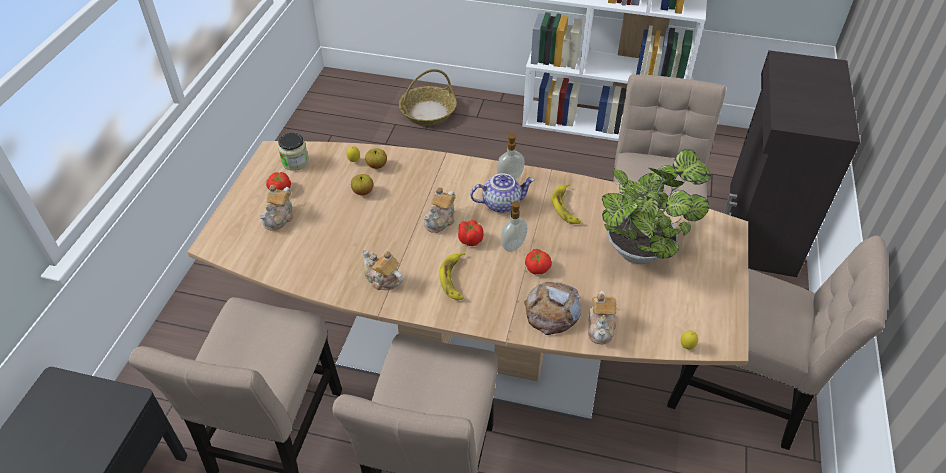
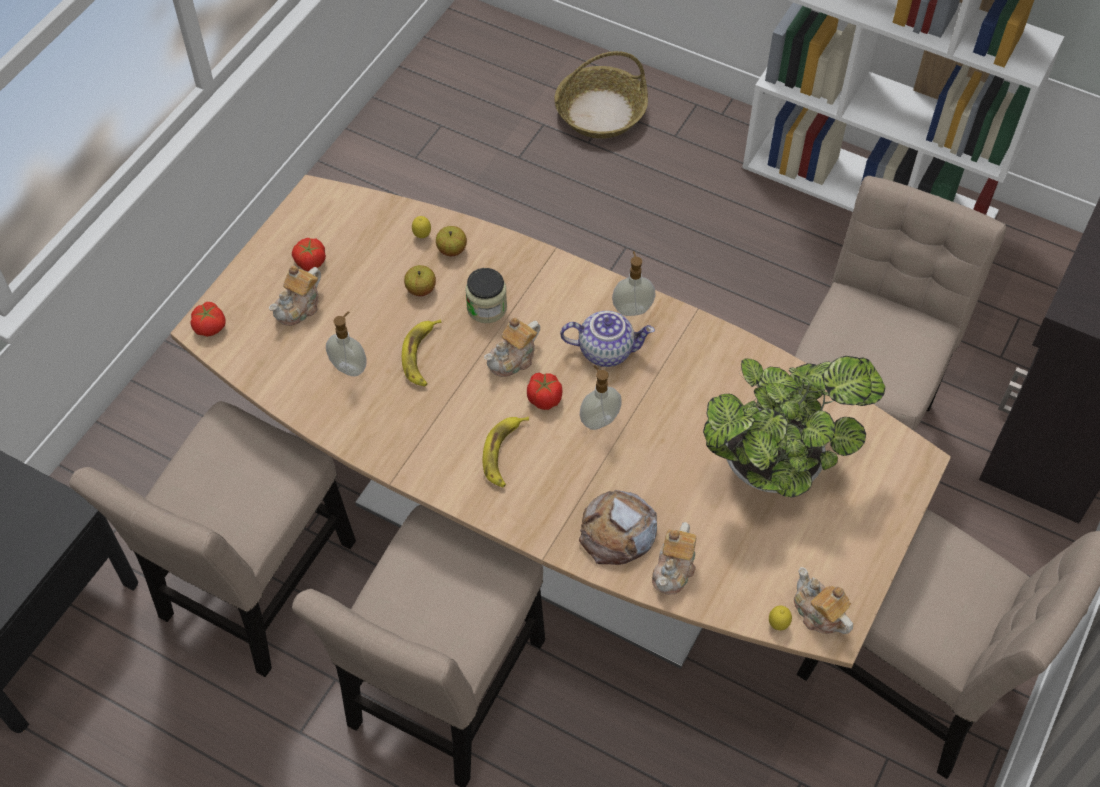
camera: 15 degrees right, 10 degrees up
(295, 162) = (341, 220): jar -> jar (487, 308)
(326, 247) = (349, 367): none -> soap dispenser
(382, 279) = (409, 432): teapot -> teapot (818, 613)
(537, 267) = (621, 462): tomato -> tomato (210, 326)
(566, 207) = (696, 376): banana -> banana (422, 356)

